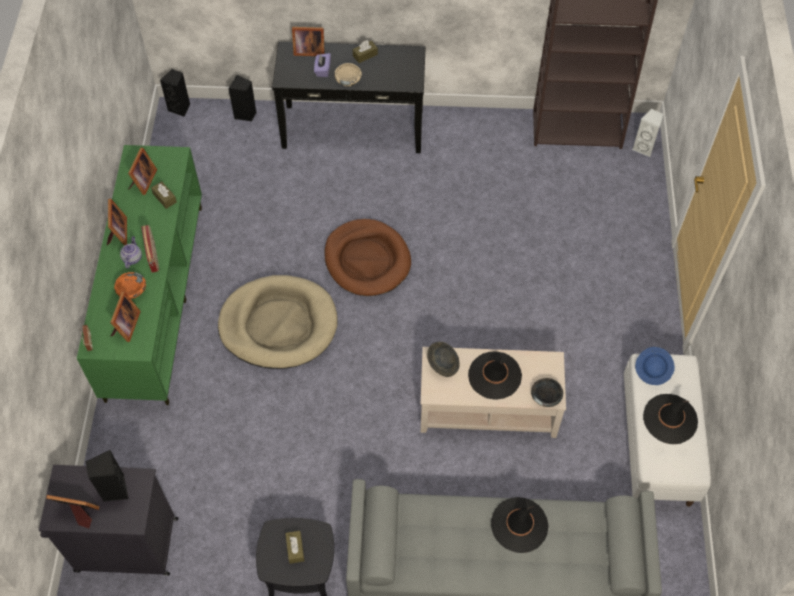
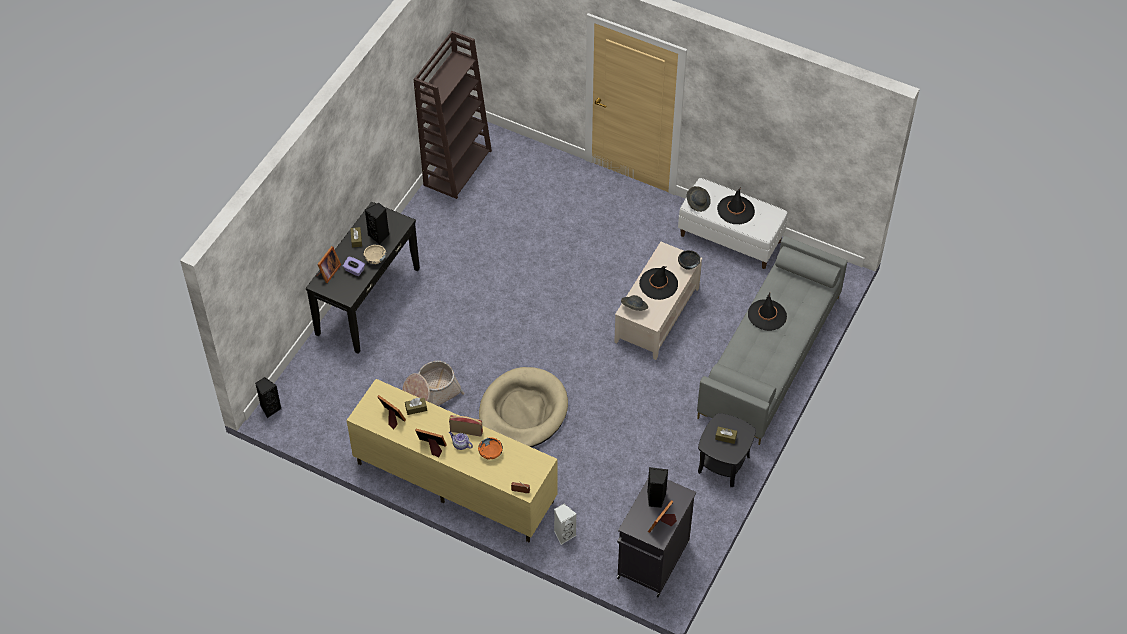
camera: 65 degrees left, 5 degrees down
(126, 326) = (519, 465): picture frame -> none
(155, 299) = (454, 482): green tv stand -> beige tv stand
(245, 114) = (307, 366): black speaker -> black speaker (379, 236)
(262, 230) = (431, 393): none -> basket
(367, 260) = (498, 337): brown dog bed -> none
(644, 148) = (498, 138): white speaker -> white speaker (564, 534)
(653, 370) = (698, 203): blue hat -> grey hat

